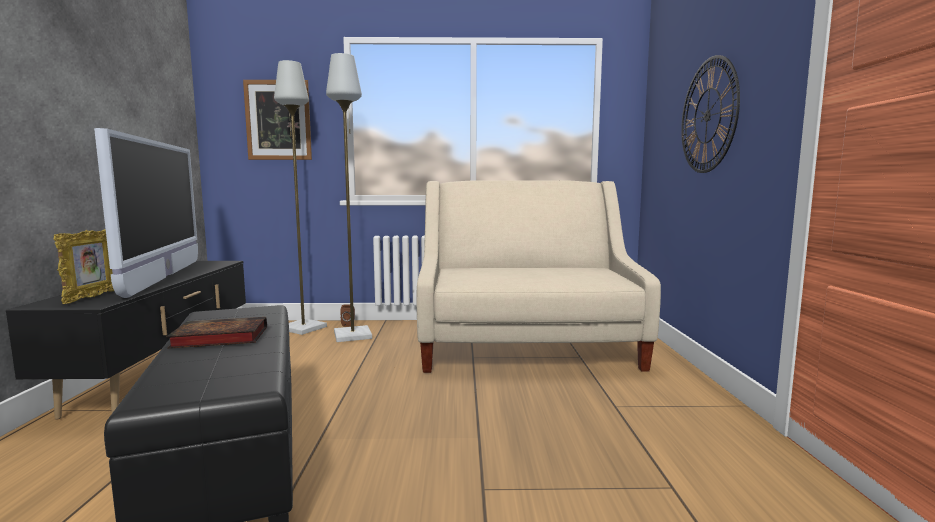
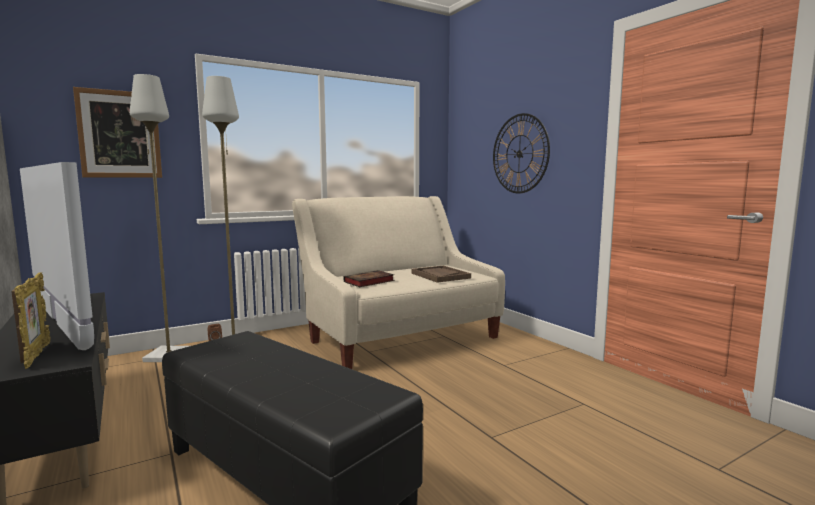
camera: 30 degrees left, 0 degrees up
(217, 338) = (265, 368): book -> book (368, 282)
(566, 277) = (440, 275): none -> brown tray

